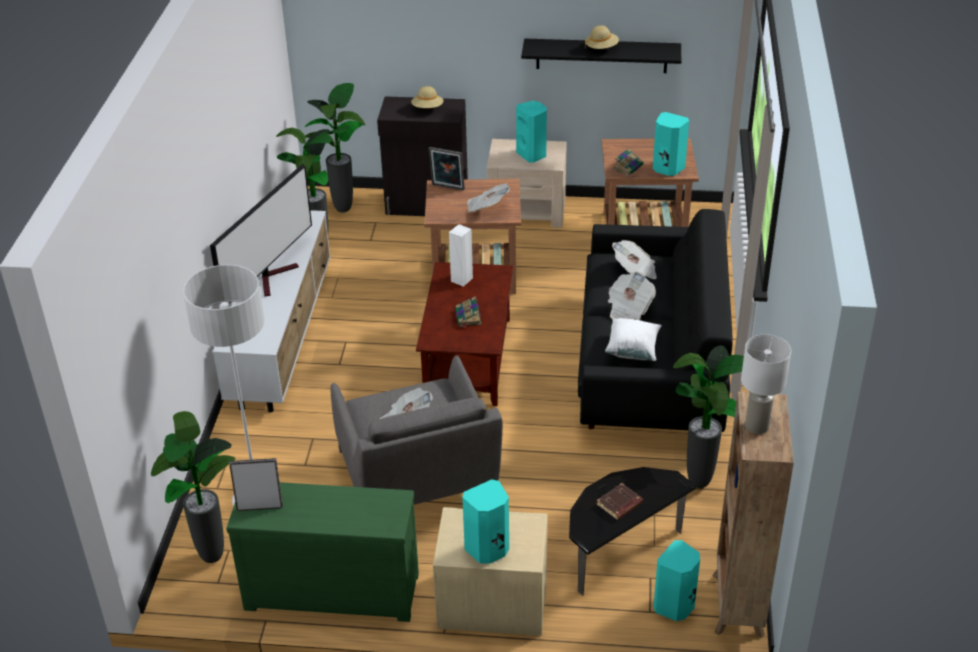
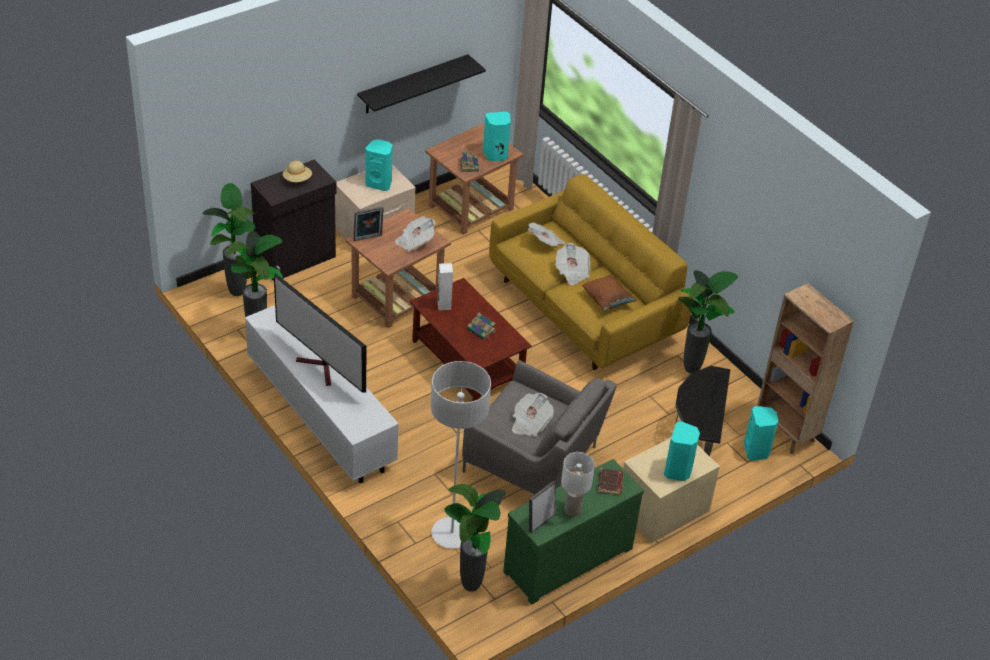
camera: 45 degrees left, 5 degrees up
(273, 277) = (321, 368): television -> television turned 150 degrees clockwise
(601, 48) = (421, 80): beige hat -> none
(619, 505) = (705, 404): brown book -> brown book (610, 483)
(632, 350) = (607, 301): white pillow -> brown pillow
(650, 367) = (584, 308): black sofa -> yellow sofa
(757, 426) = (816, 309): white table lamp -> white table lamp (572, 510)

